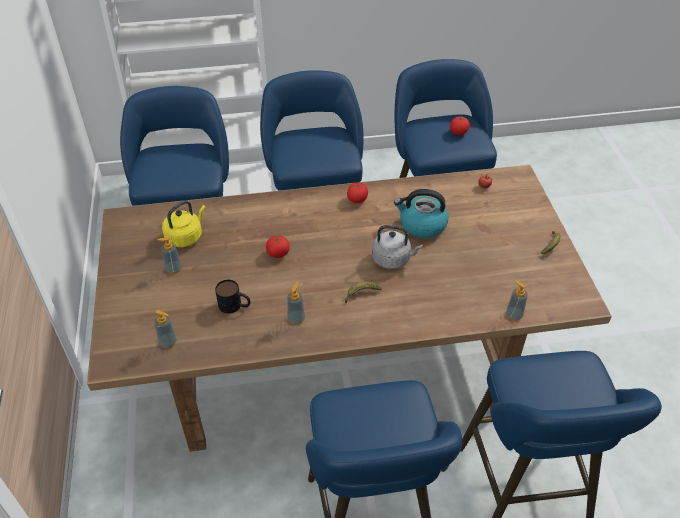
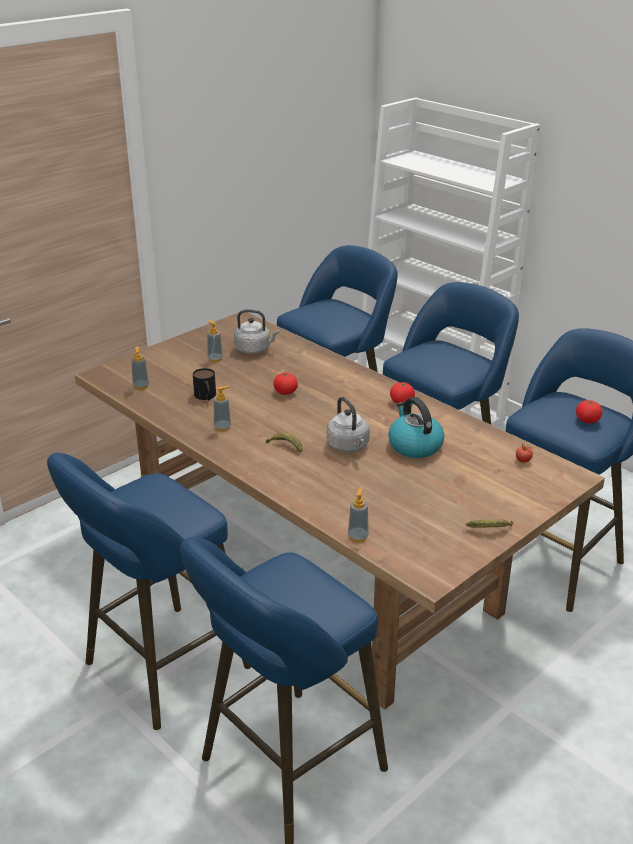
camera: 55 degrees right, 15 degrees down
(185, 236) = (254, 349): yellow kettle -> grey kettle

